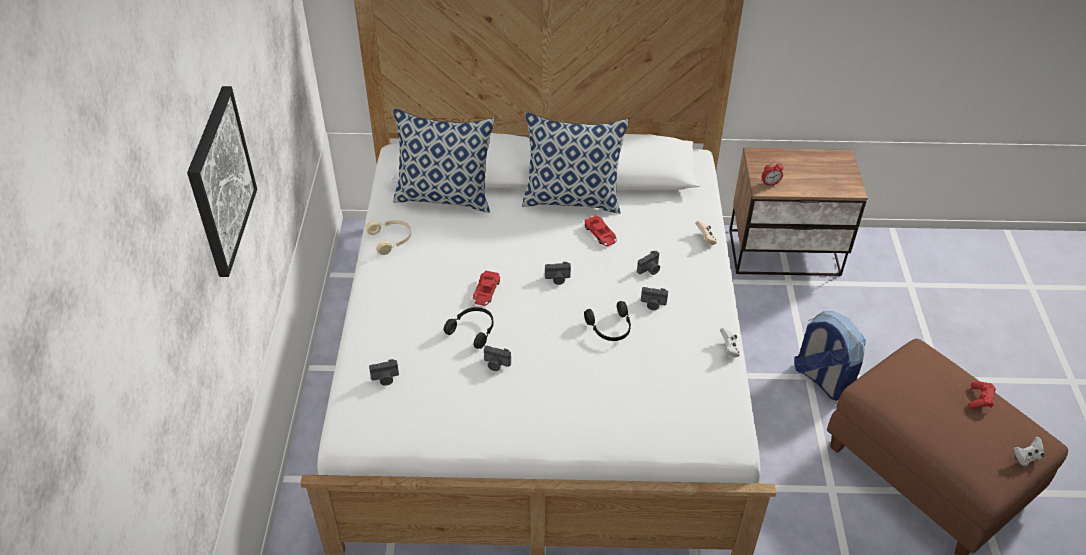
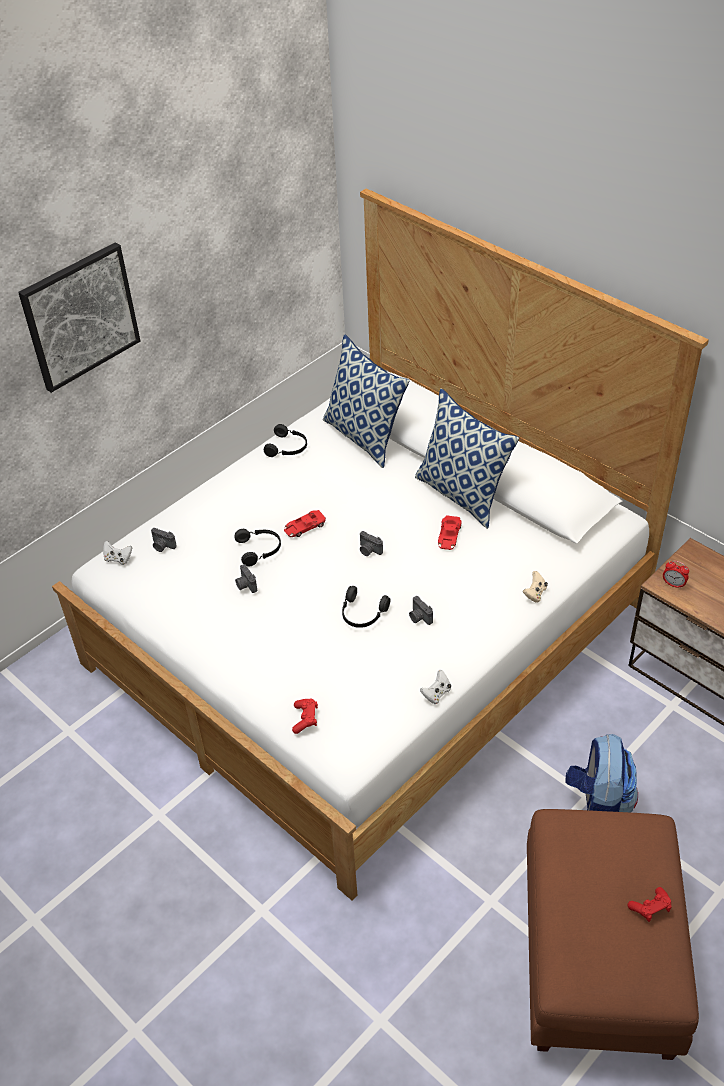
camera: 45 degrees right, 0 degrees up
(391, 239) = (288, 448): beige headphones -> black headphones
(649, 270) = (452, 589): camera -> none
(666, 431) = (305, 719): none -> red game controller
(1026, 457) = (629, 989): white game controller -> white game controller (118, 559)

